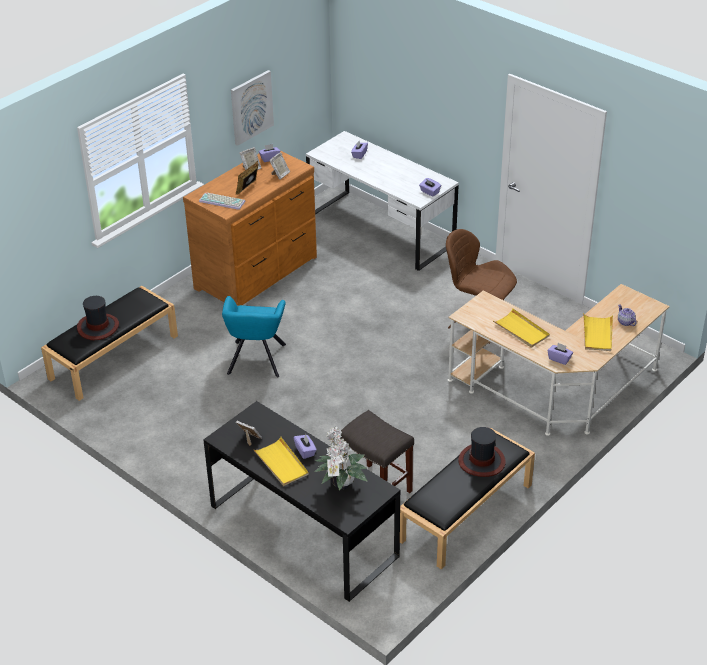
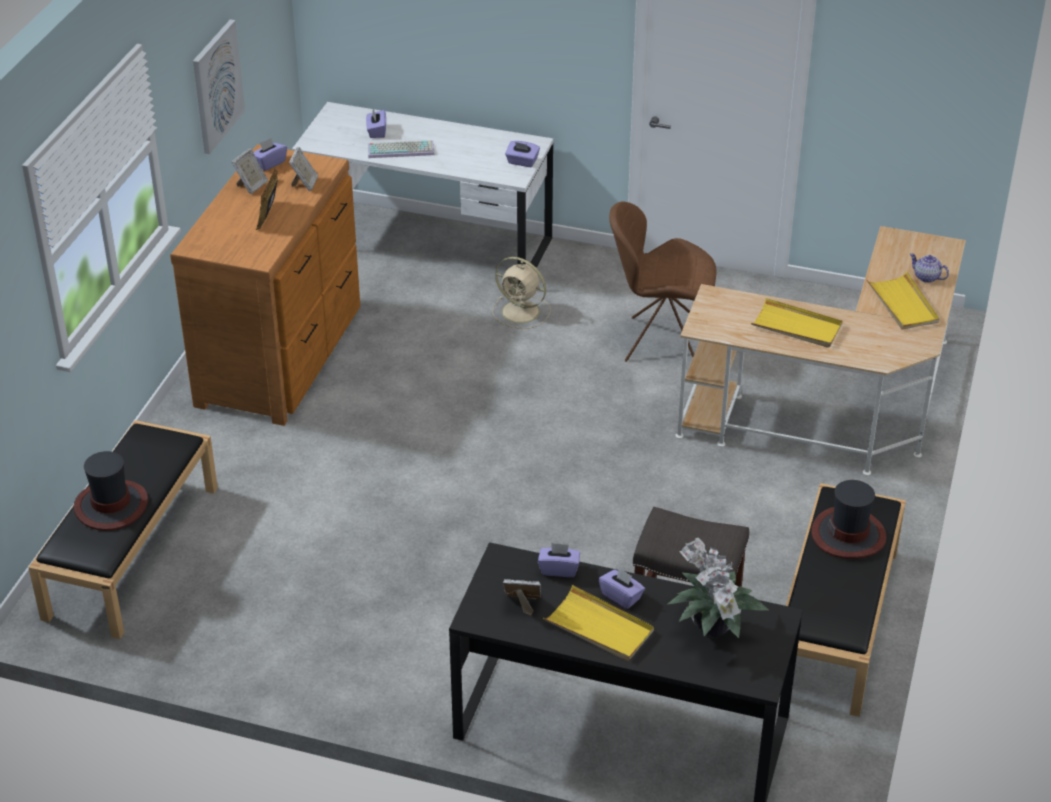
camera: 25 degrees left, 0 degrees up
(223, 201) = (242, 245): keyboard -> keyboard (401, 149)
(256, 361) = (370, 490): turquoise armchair -> none
(408, 283) = (522, 312): none -> beige fan
(559, 359) = (878, 352): purple tissue box -> purple tissue box (559, 569)

